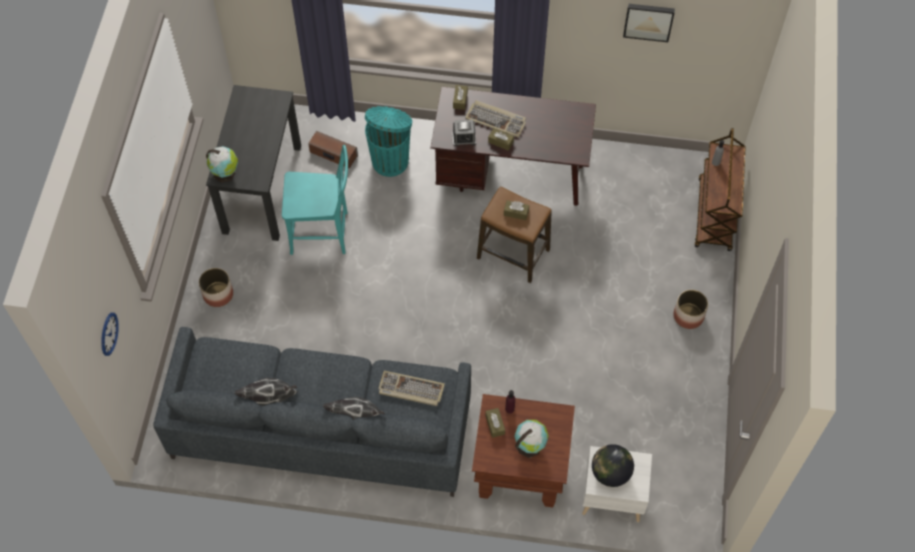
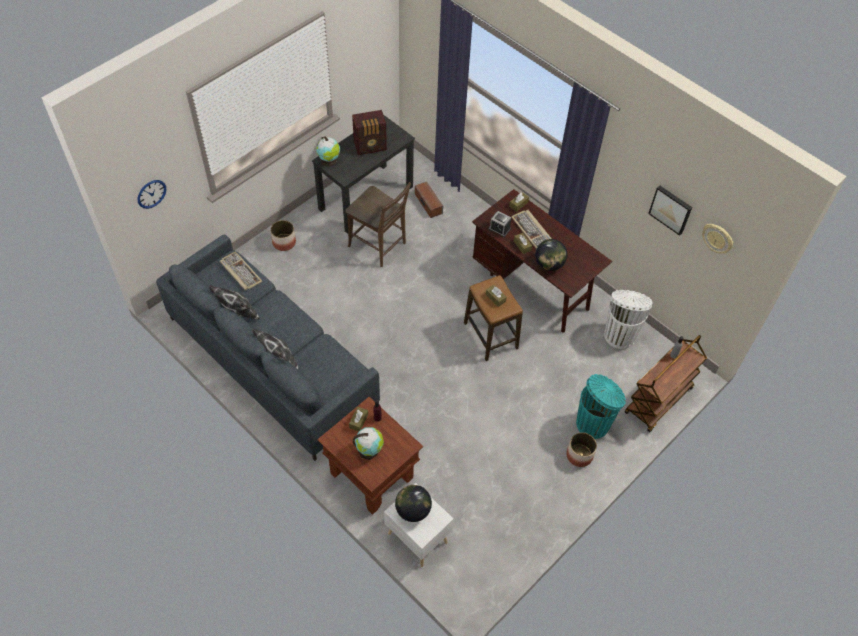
camera: 35 degrees right, 5 degrees down
(255, 130) = (371, 146): none -> radio
(323, 233) = (379, 246): turquoise chair -> brown chair
(390, 160) = (461, 229): turquoise trash can -> turquoise trash can (593, 423)
(410, 390) = (329, 365): keyboard -> keyboard (240, 272)
(541, 145) = (549, 264): none -> globe
(630, 173) = (619, 335): none -> white trash can
(713, 25) = (717, 238): none -> wall clock

